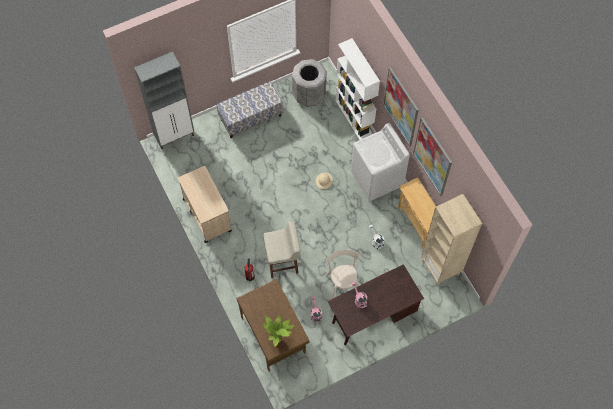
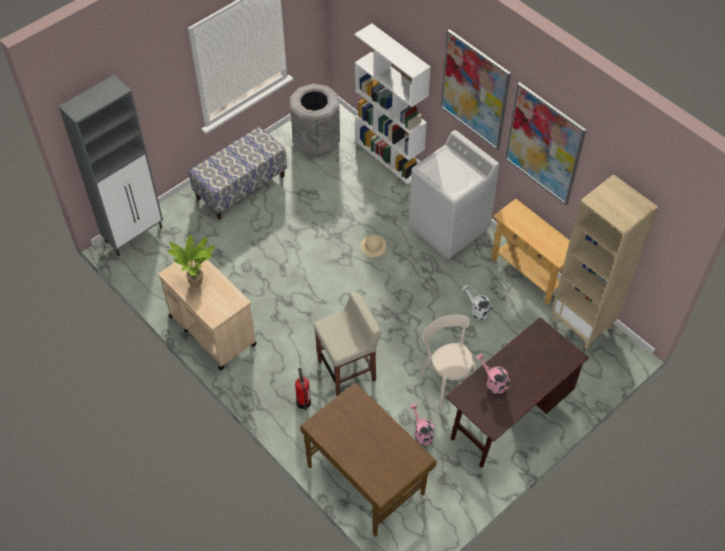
camera: 15 degrees left, 10 degrees down
(278, 338) = (386, 470): potted plant -> potted plant (197, 282)

